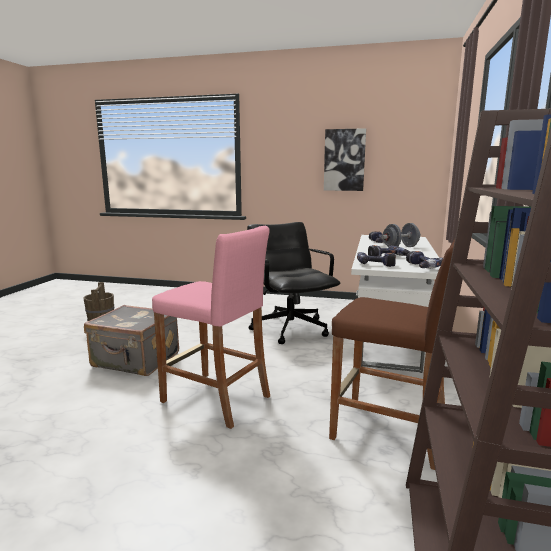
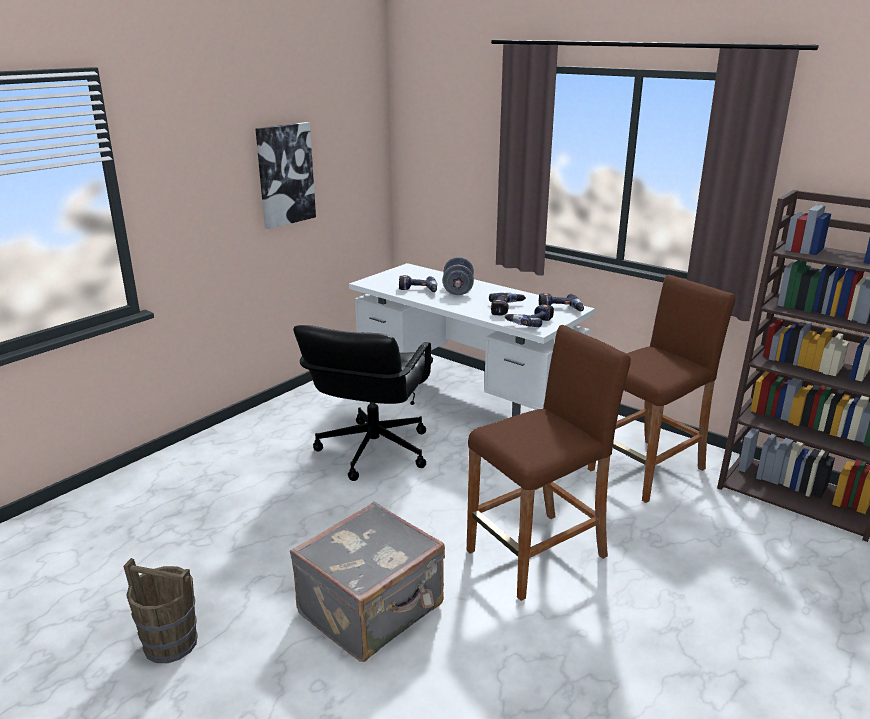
camera: 65 degrees left, 10 degrees up
(215, 399) = (537, 554): pink stool -> brown stool
(290, 328) = (372, 451): black office chair -> black office chair turned 75 degrees counterclockwise

